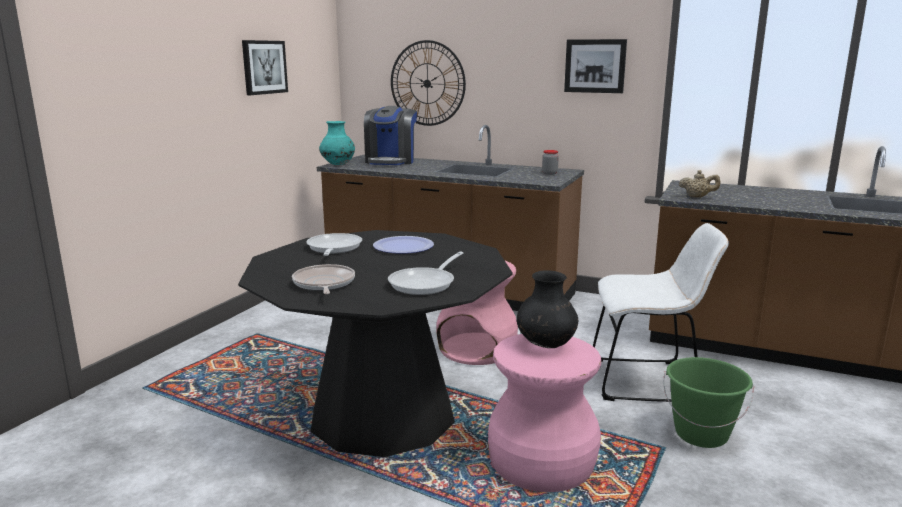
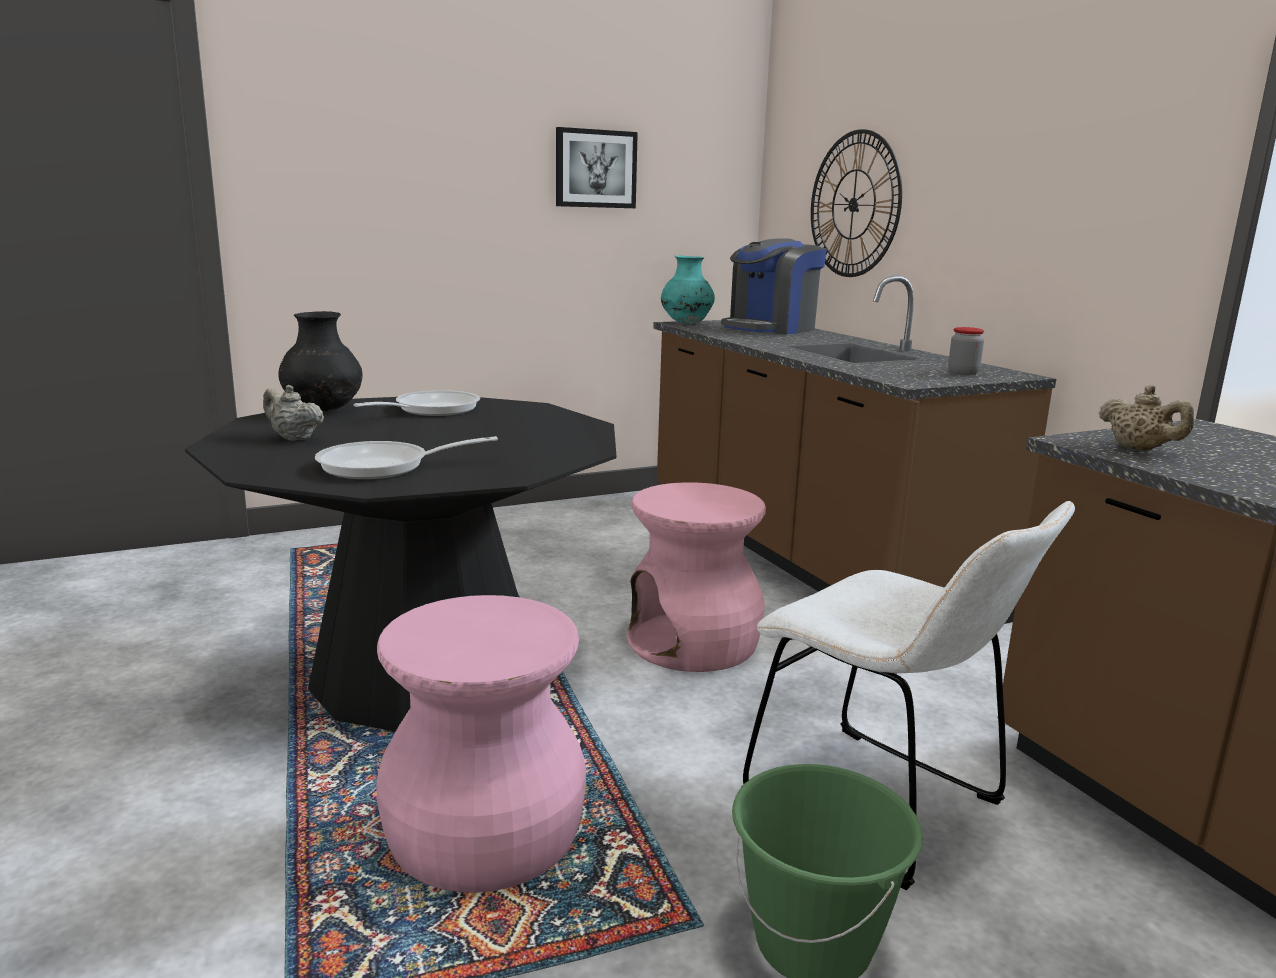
camera: 40 degrees right, 0 degrees up
(324, 284) = (293, 438): frying pan -> beige teapot
(403, 247) = (508, 425): plate -> none
(545, 345) = (509, 623): black vase -> black vase (323, 410)
(595, 66) = (1106, 163): picture -> none

